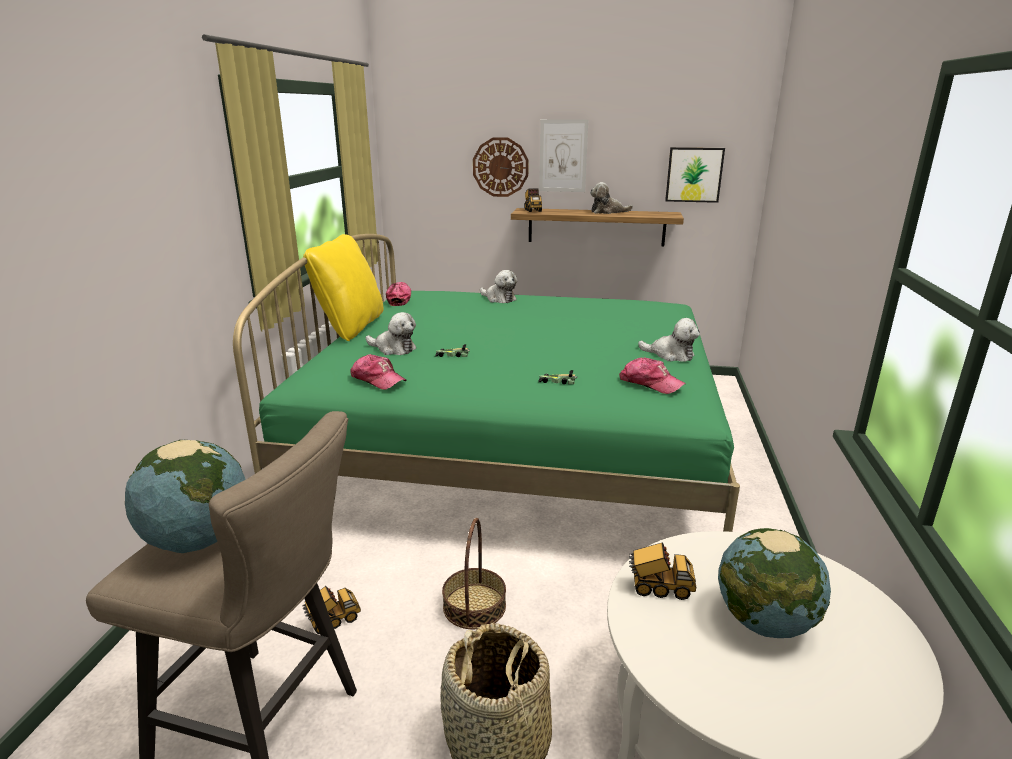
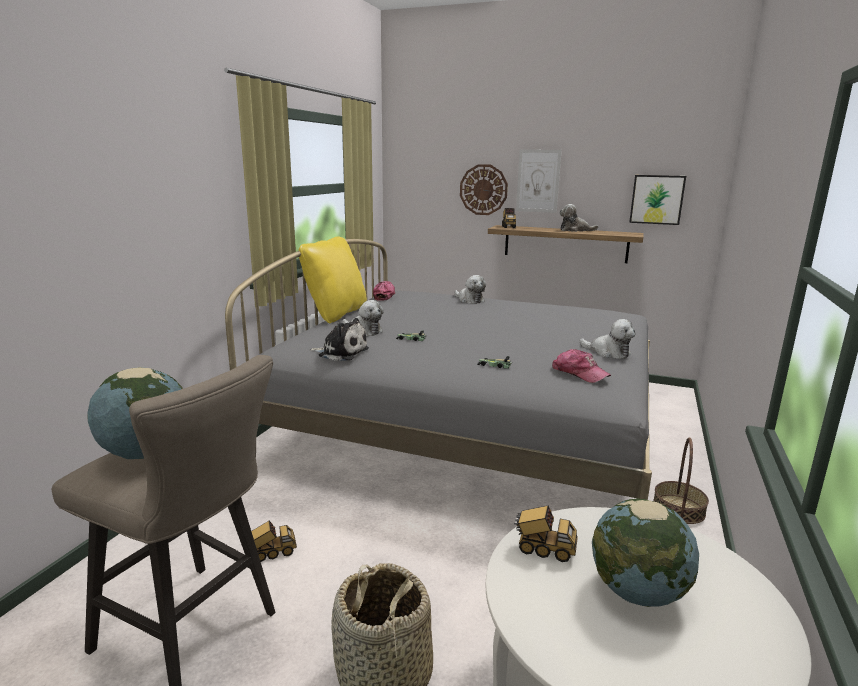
camera: 10 degrees right, 5 degrees down
(378, 379) = (341, 353): cap -> plush toy
(474, 606) = (396, 557): basket -> basket (678, 509)
(515, 446) = (469, 429): green bed -> grey bed

